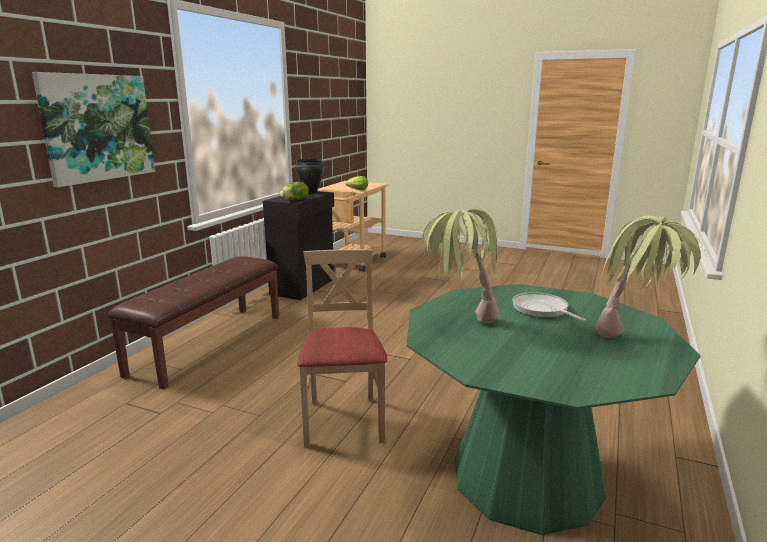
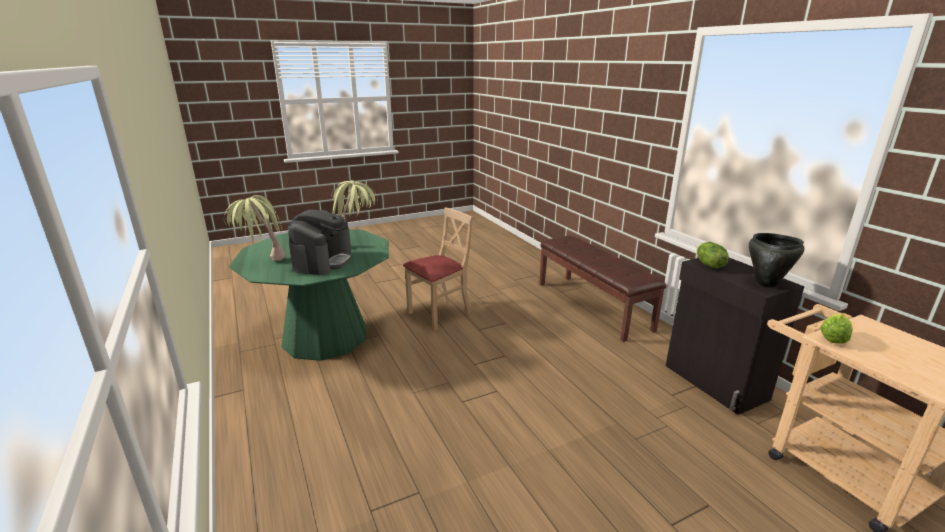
camera: 130 degrees right, 5 degrees up
(98, 127) = (617, 131): picture -> none
(343, 421) = (439, 314): beige chair -> beige chair turned 75 degrees counterclockwise
(542, 310) = (323, 261): frying pan -> coffee machine

